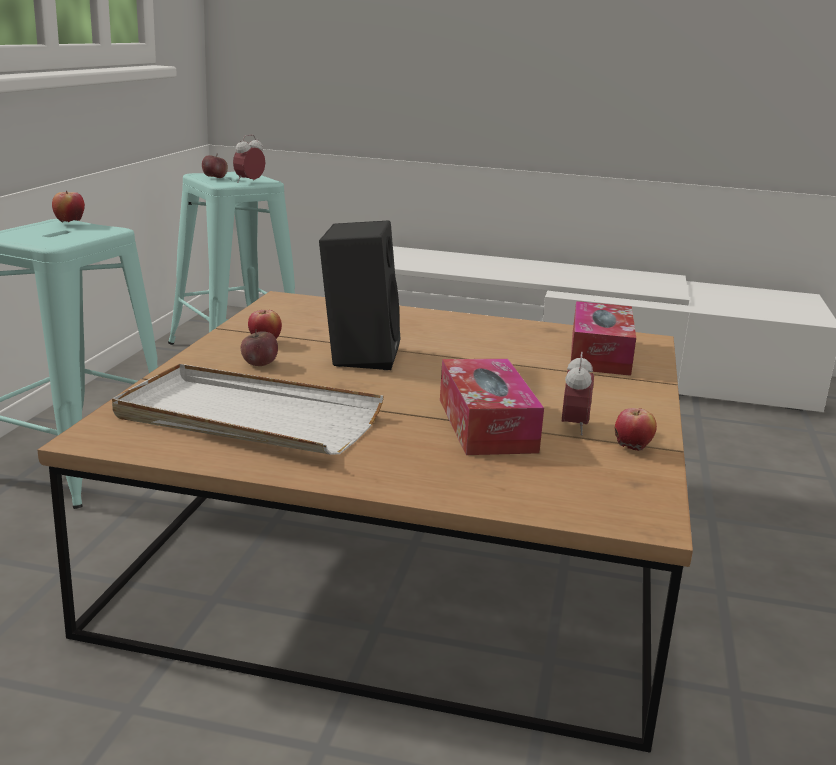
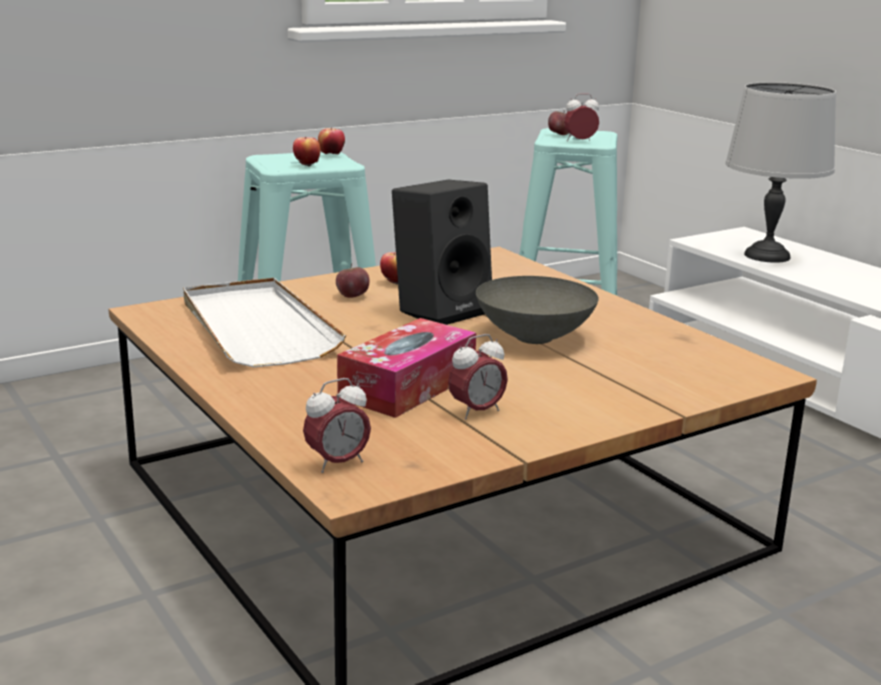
camera: 45 degrees right, 0 degrees up
(419, 261) = (766, 255): none -> grey table lamp
(470, 357) = (534, 337): none -> grey bowl
(594, 506) = (337, 463): none -> alarm clock
(600, 354) = (673, 369): tissue box -> none
(632, 449) = (481, 443): apple -> apple (306, 165)

